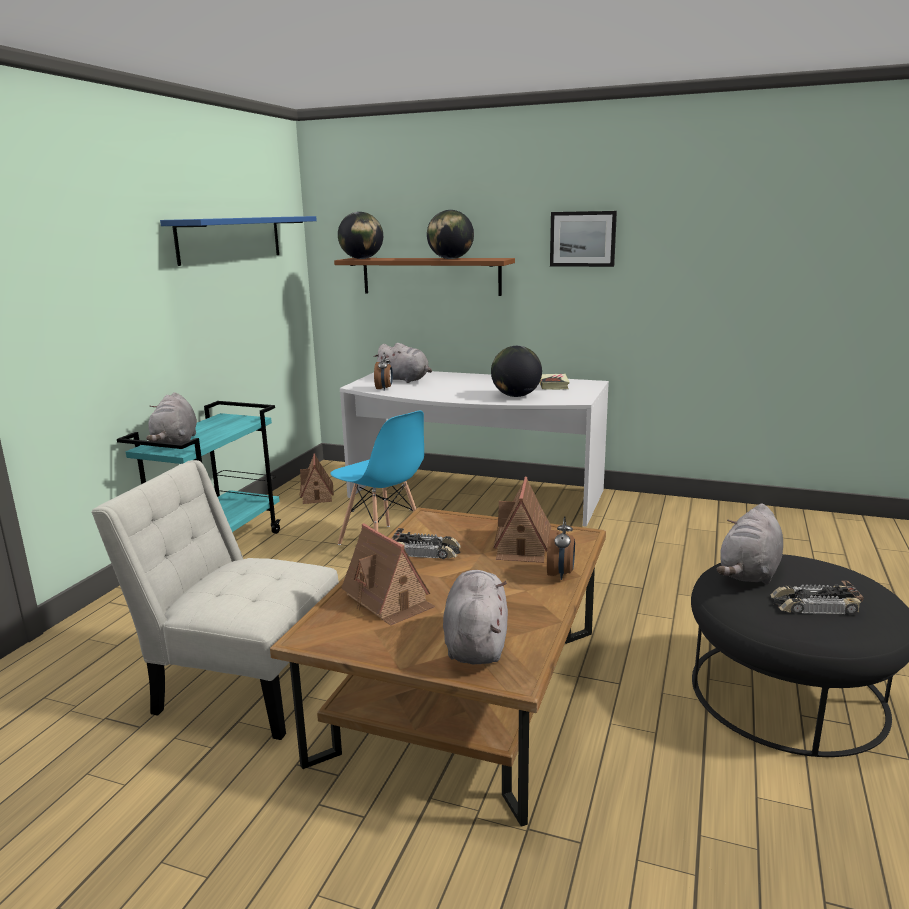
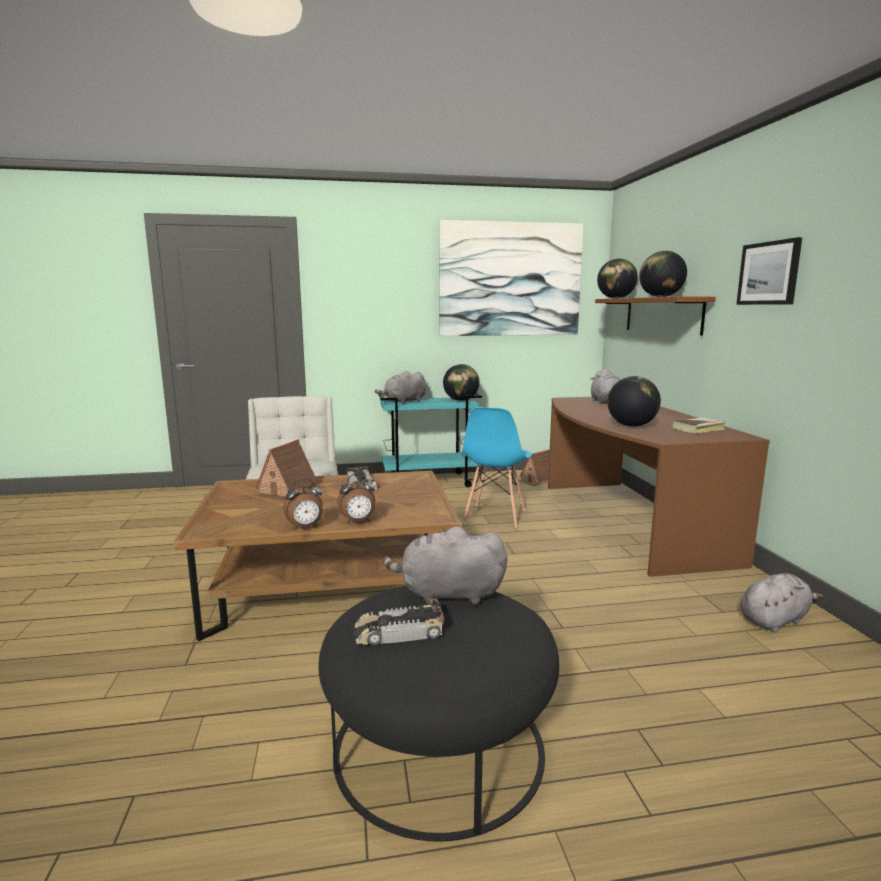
camera: 60 degrees right, 5 degrees down
(230, 239) = (510, 279): blue shelf -> picture
(235, 419) = (461, 400): none -> globe
(384, 389) = (571, 403): alarm clock -> alarm clock (305, 527)
(473, 496) = (624, 521): white desk -> brown desk
(476, 642) = (241, 517): grey plush toy -> grey plush toy (774, 620)
(522, 545) = (399, 505): toy house -> none
(813, 605) = (398, 632): toy car -> toy car turned 75 degrees counterclockwise

